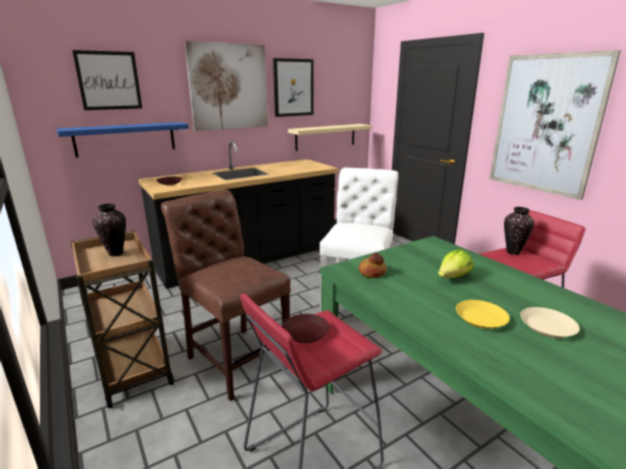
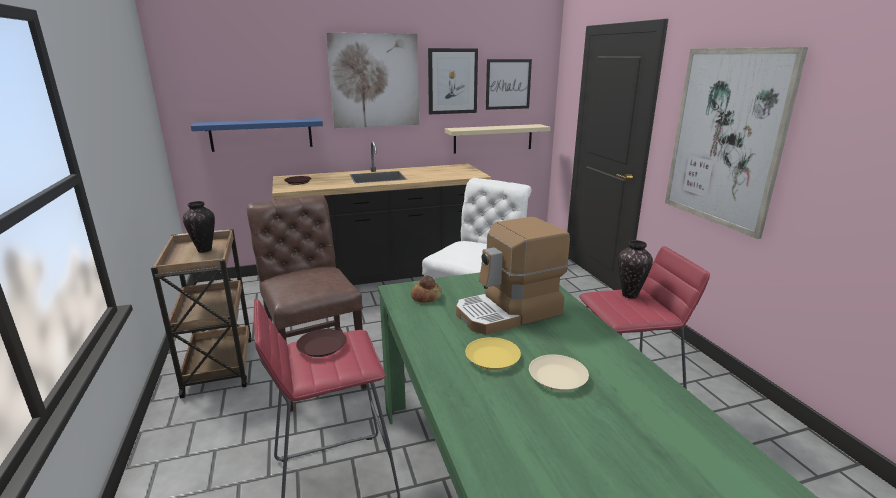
camera: 15 degrees right, 0 degrees up
(109, 80) = (246, 75): picture -> picture (508, 84)
(453, 277) = (509, 313): lettuce -> coffee machine

